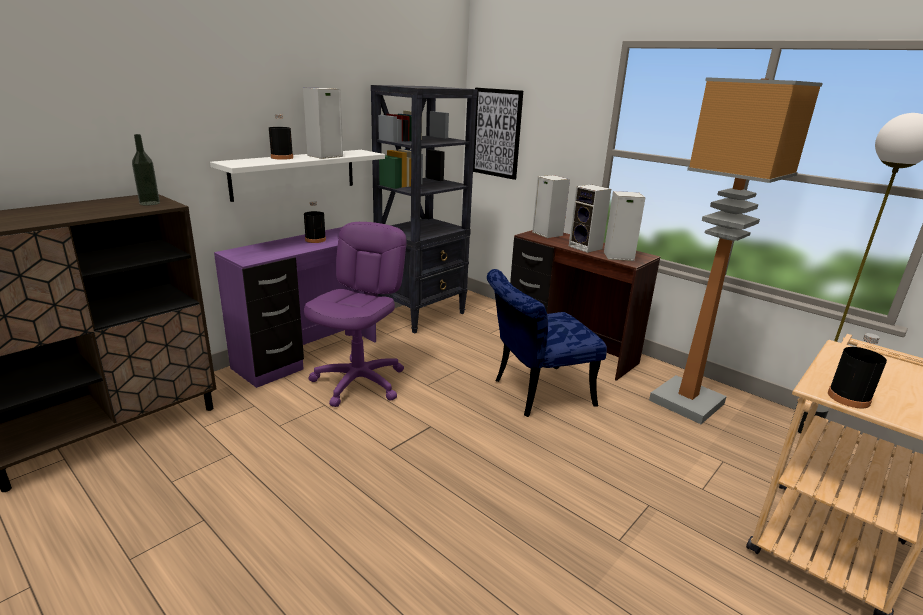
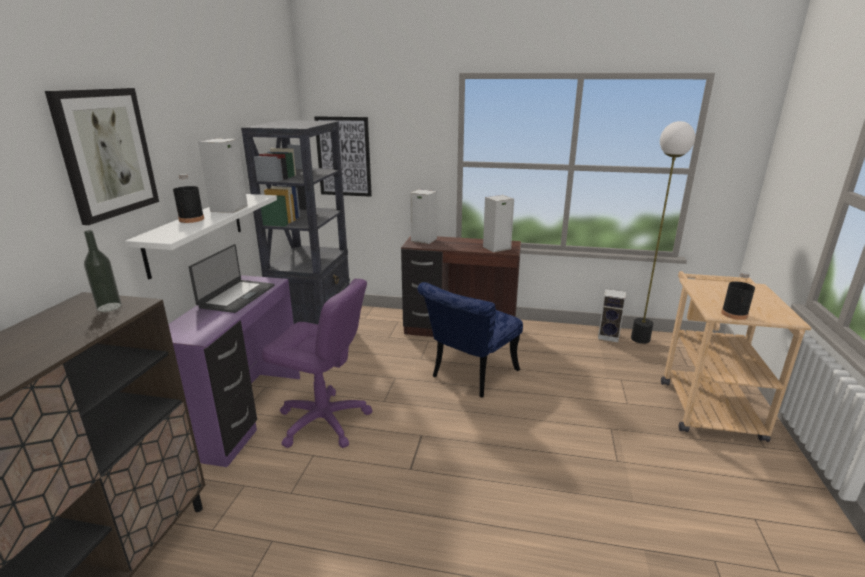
camera: 30 degrees left, 0 degrees up
(203, 82) = (106, 153): none -> picture
(315, 240) = (236, 296): black bottle -> laptop
(359, 382) = (323, 421): purple office chair -> purple office chair turned 120 degrees clockwise
(586, 248) = (467, 246): speaker -> speaker (609, 336)
(688, 402) = (568, 345): floor lamp -> none

